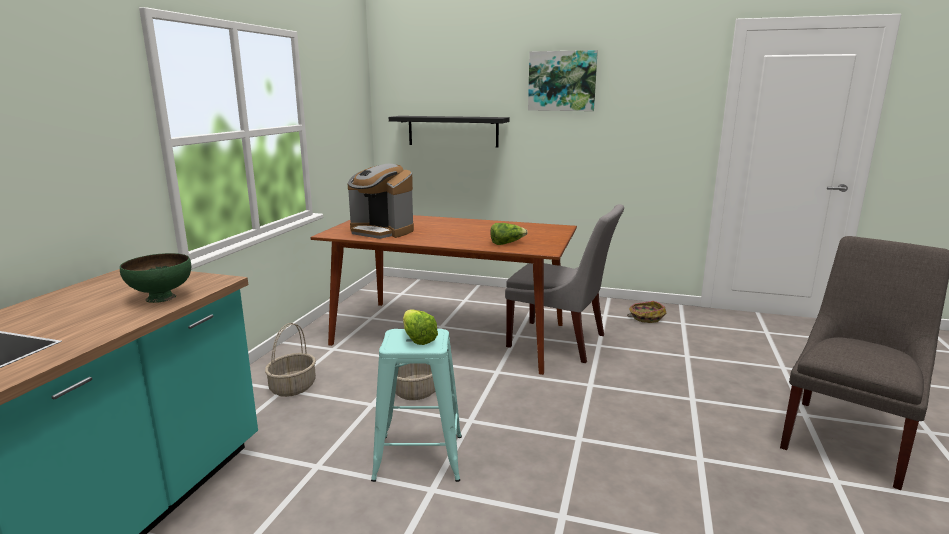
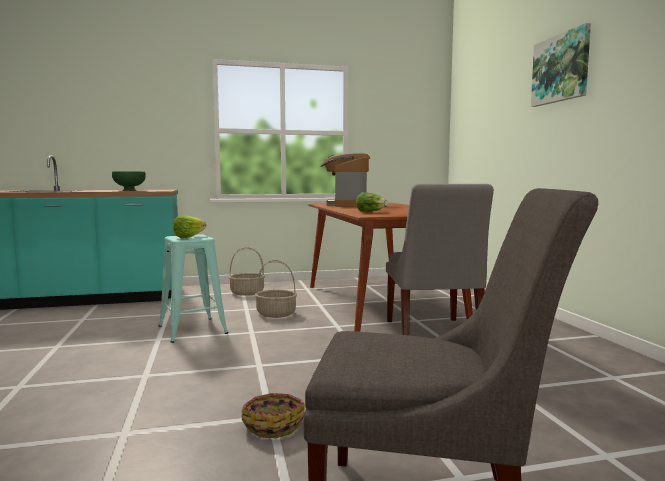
camera: 60 degrees right, 10 degrees down
(453, 131) = (487, 138): black shelf -> none
(645, 317) = (580, 357): basket -> basket (273, 424)

